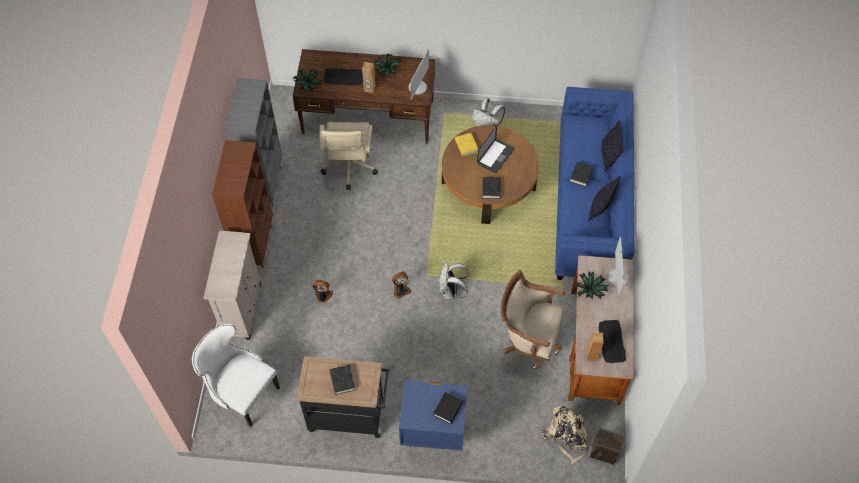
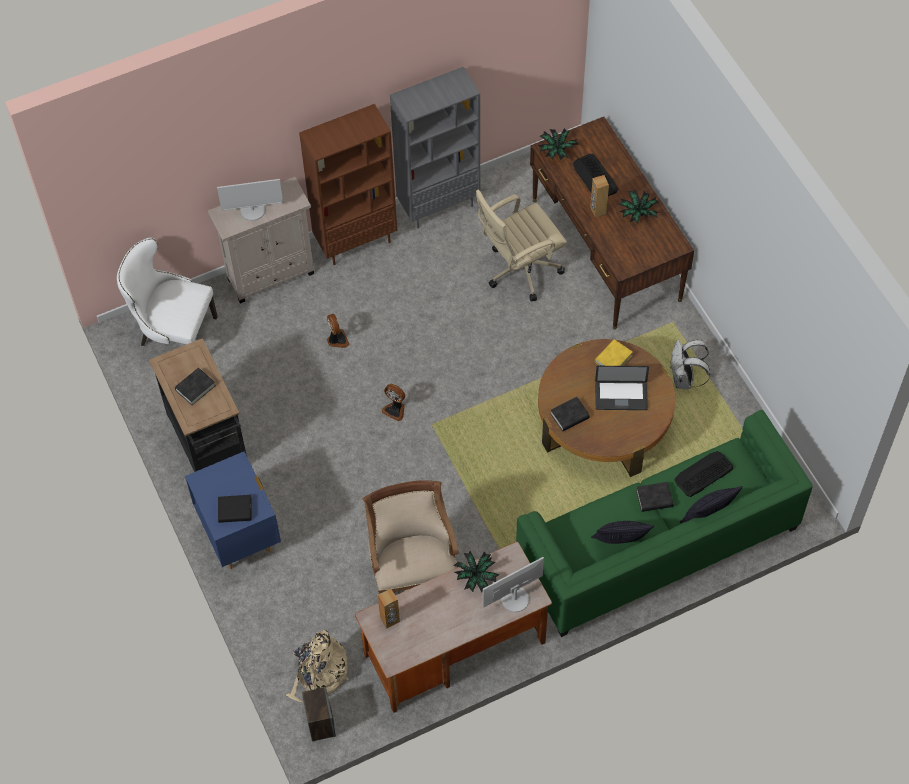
camera: 60 degrees right, 0 degrees up
(242, 393) = (175, 333): white chair -> white chair turned 75 degrees counterclockwise
(418, 87) = (637, 256): monitor -> monitor (253, 210)
(451, 291) = (427, 460): white backpack -> none
(589, 203) = (657, 545): blue sofa -> green sofa
(611, 342) = (421, 632): keyboard -> keyboard (703, 474)

